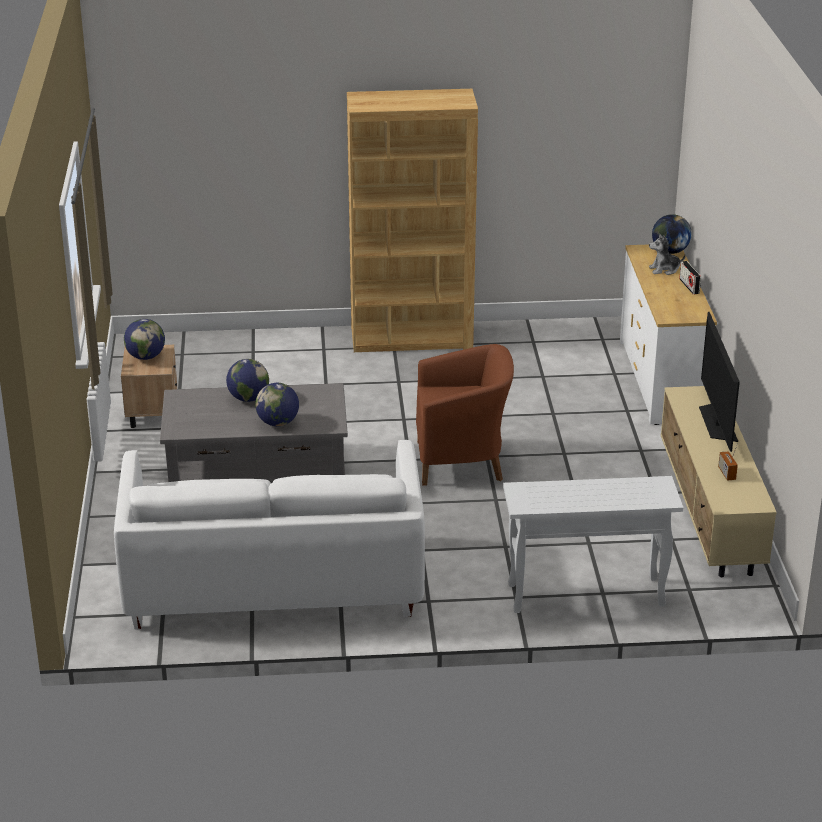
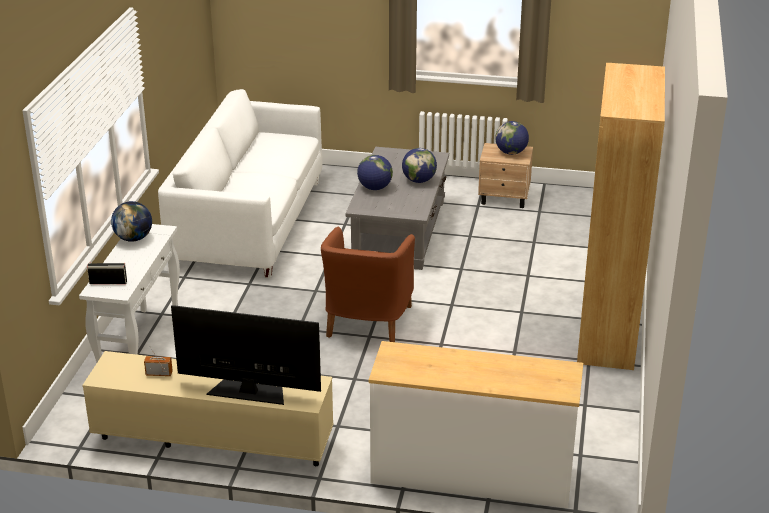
camera: 105 degrees right, 0 degrees up
(664, 269) = (508, 374): plush toy -> none
(670, 251) = (556, 389): globe -> globe (133, 238)
(689, 286) = (459, 381): radio -> radio (108, 282)

